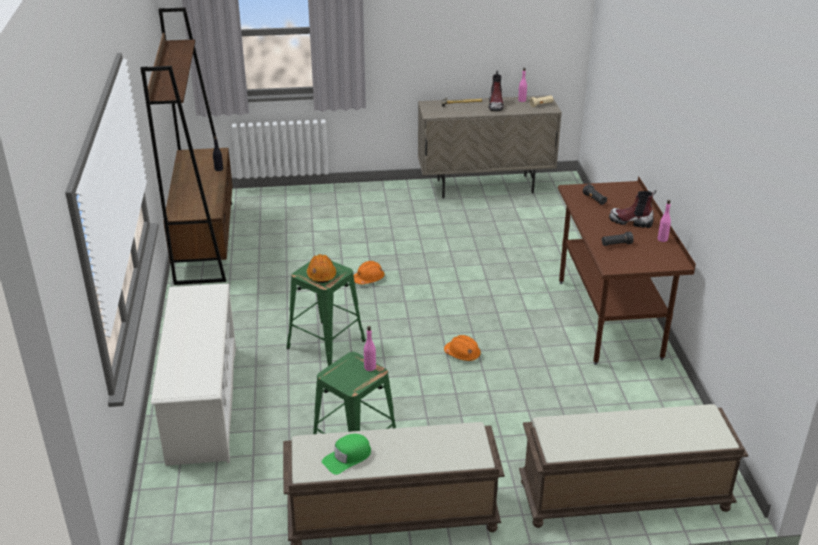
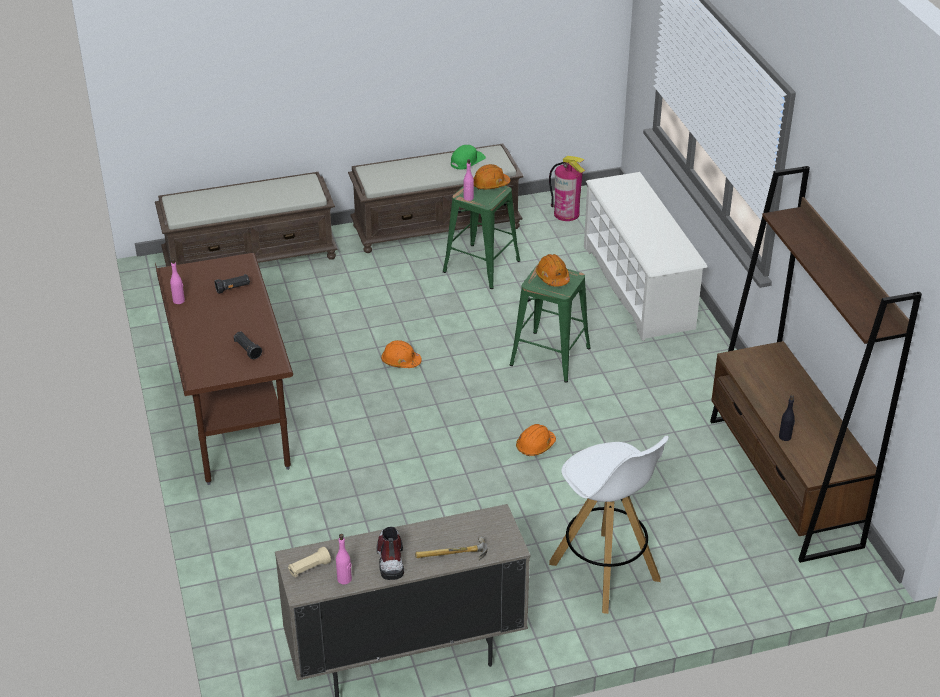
camera: 170 degrees right, 5 degrees up
(222, 516) = (566, 214): none -> fire extinguisher
(339, 382) = (490, 184): none -> orange hard hat
(354, 210) = (605, 572): none -> white stool
(631, 221) = (209, 321): boot -> none

